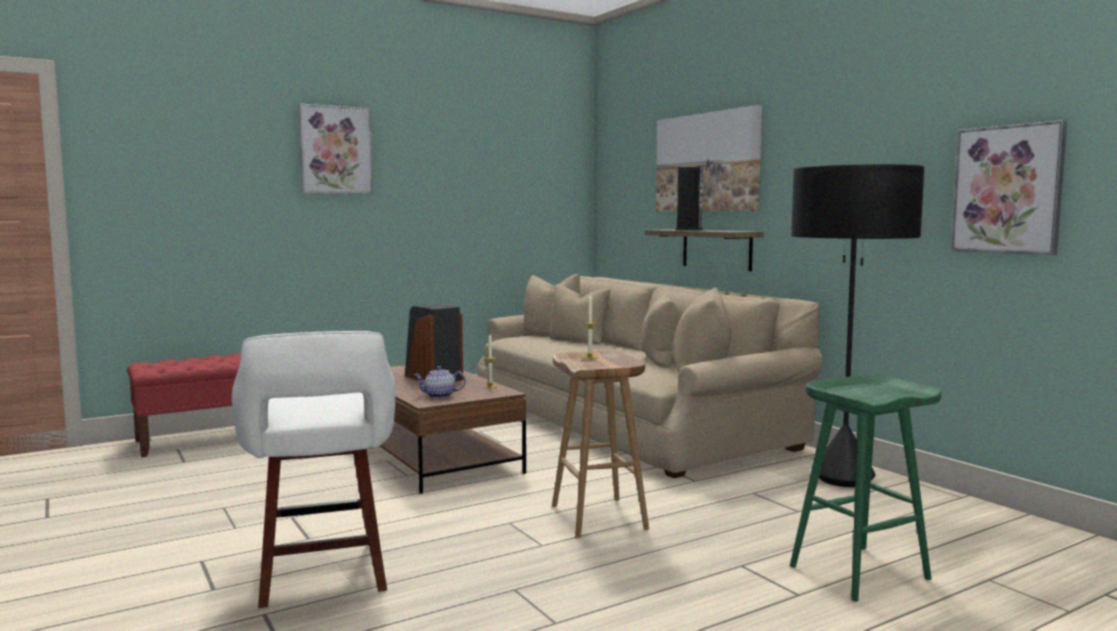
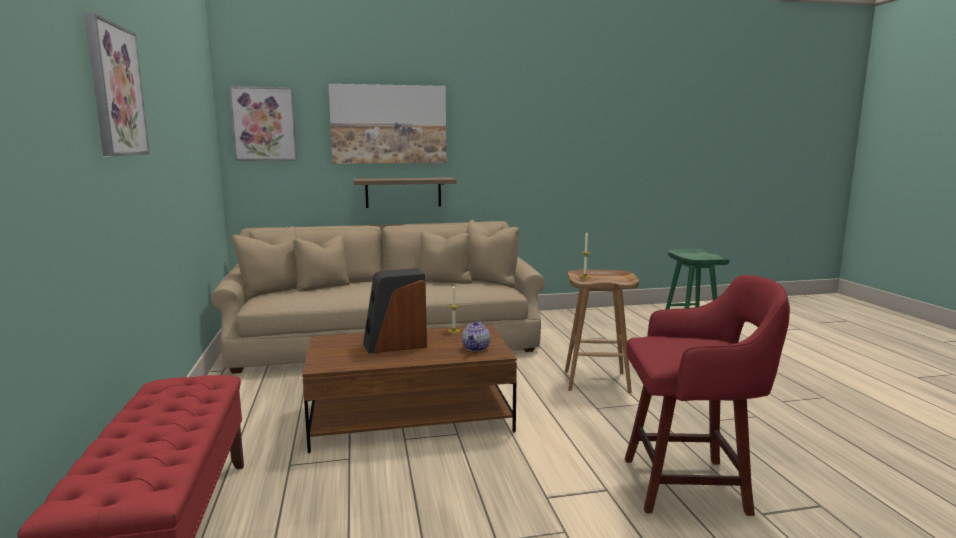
camera: 70 degrees left, 5 degrees up
(321, 576) = (691, 486): white stool -> red stool
(689, 230) = (393, 179): speaker -> none
(843, 479) = (560, 320): black floor lamp -> none
(1008, 189) = (612, 151): picture -> picture (264, 124)

